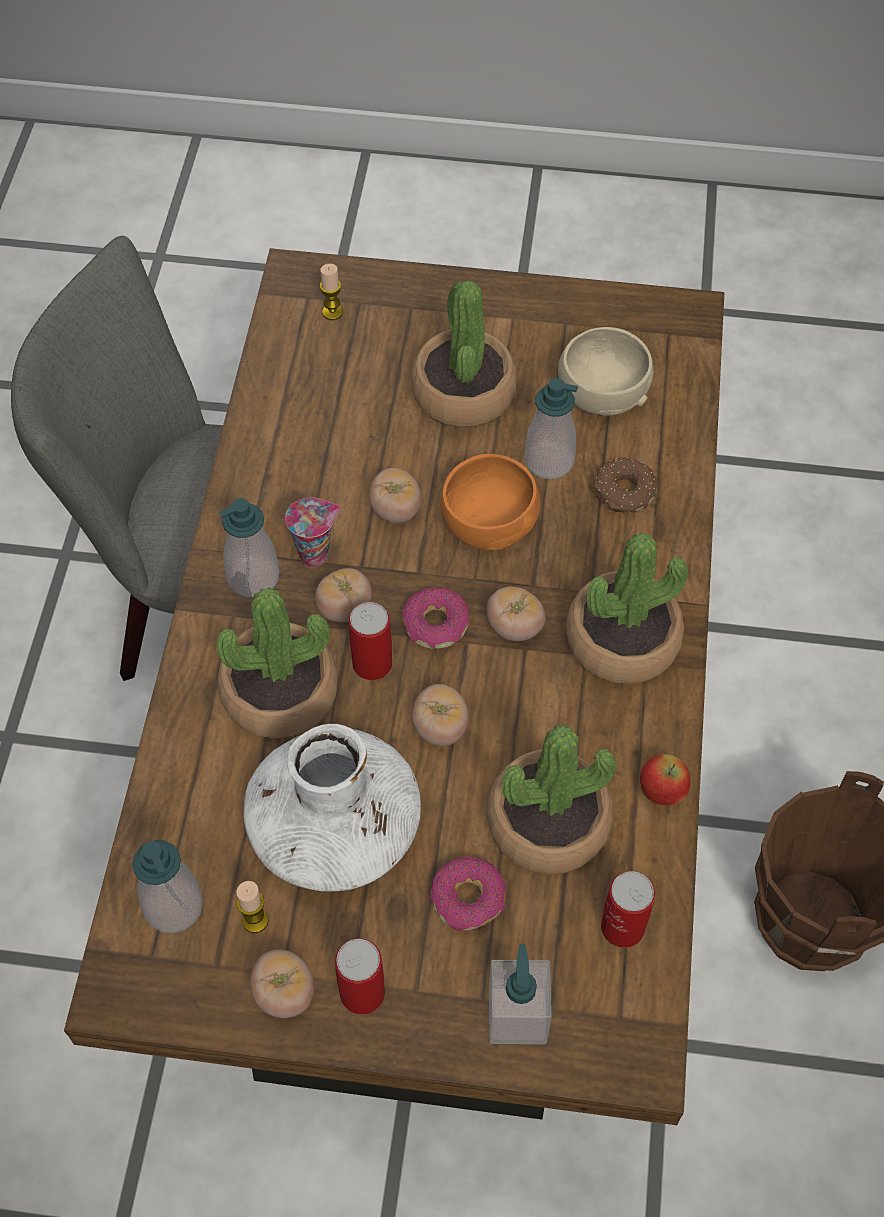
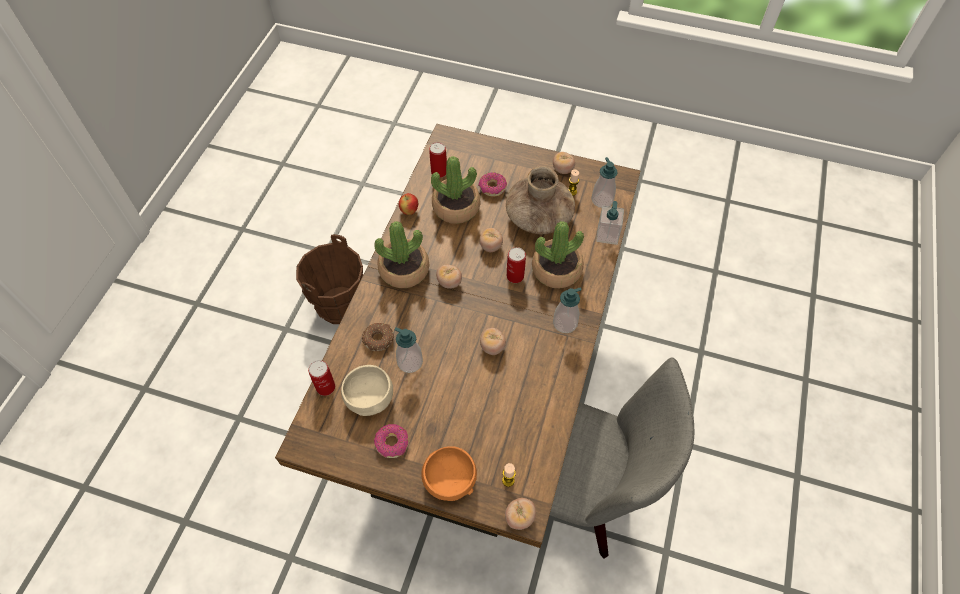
camera: 170 degrees left, 0 degrees up
(315, 554) = (534, 330): cup -> none
(335, 828) = (539, 217): white vase -> brown vase
(344, 608) = (524, 302): tomato -> tomato (519, 517)
(362, 993) = (535, 166): can -> can (325, 387)
(435, 625) = (484, 288): donut -> donut (392, 443)
(463, 393) = (444, 410): potted plant -> none
(489, 522) = (448, 333): orange bowl -> orange bowl (449, 480)
(517, 1015) = (483, 153): soap dispenser -> soap dispenser (607, 235)

